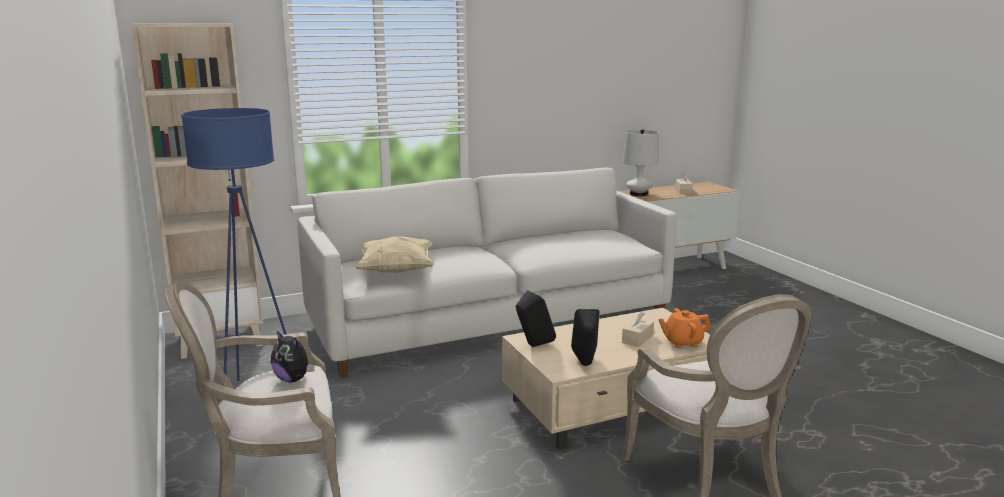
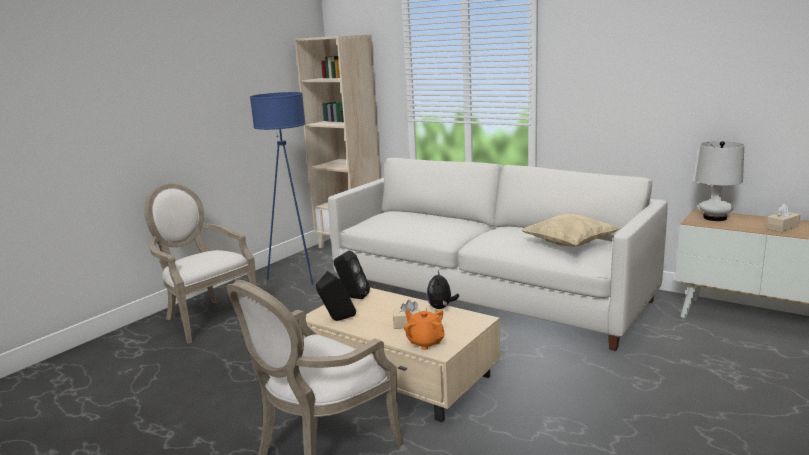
camera: 60 degrees right, 0 degrees up
(293, 379) = (212, 256): plush toy -> plush toy (441, 307)
(396, 271) = (387, 223): beige pillow -> beige pillow (569, 245)

